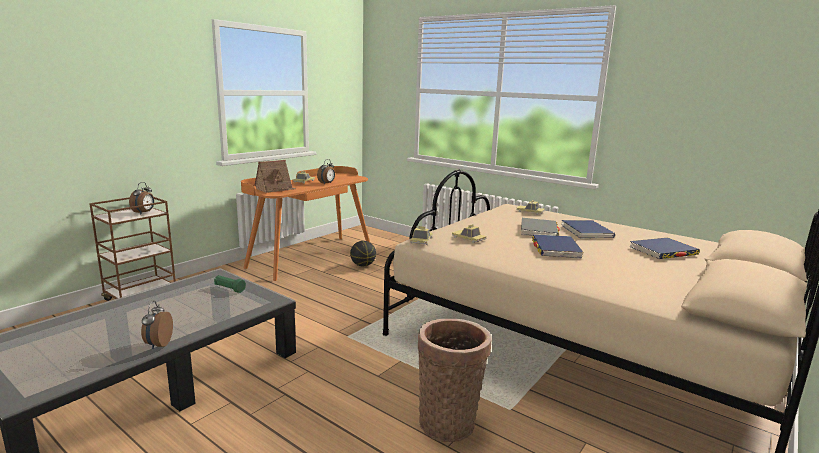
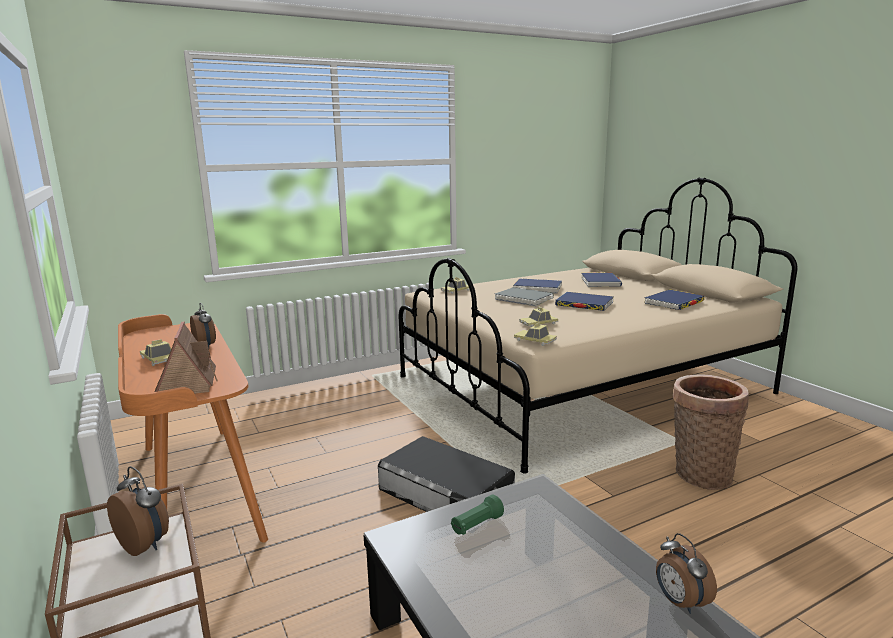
camera: 65 degrees left, 0 degrees up
(158, 344) = (679, 602): alarm clock -> alarm clock turned 45 degrees clockwise
(342, 314) = (445, 493): none -> black storage box
(363, 265) = (291, 450): basketball -> none
(630, 283) = (674, 303): none -> blue book

